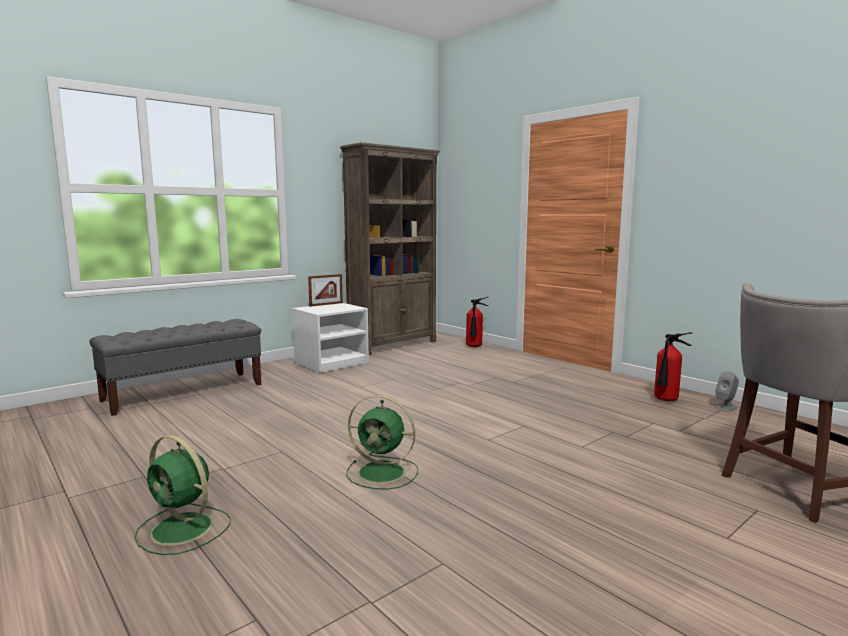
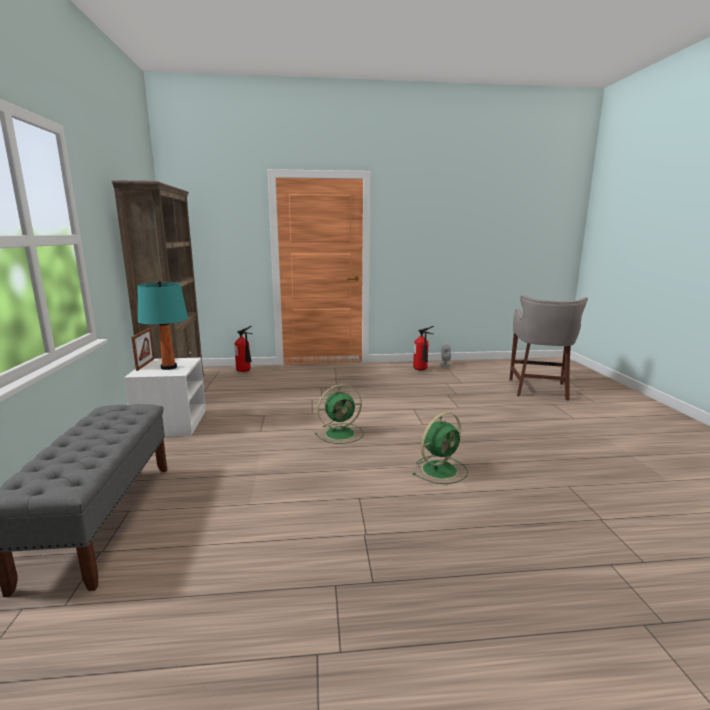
camera: 55 degrees left, 5 degrees up
(184, 530) = (471, 576): green fan -> green fan (341, 433)
(328, 308) = (169, 367): none -> turquoise table lamp

